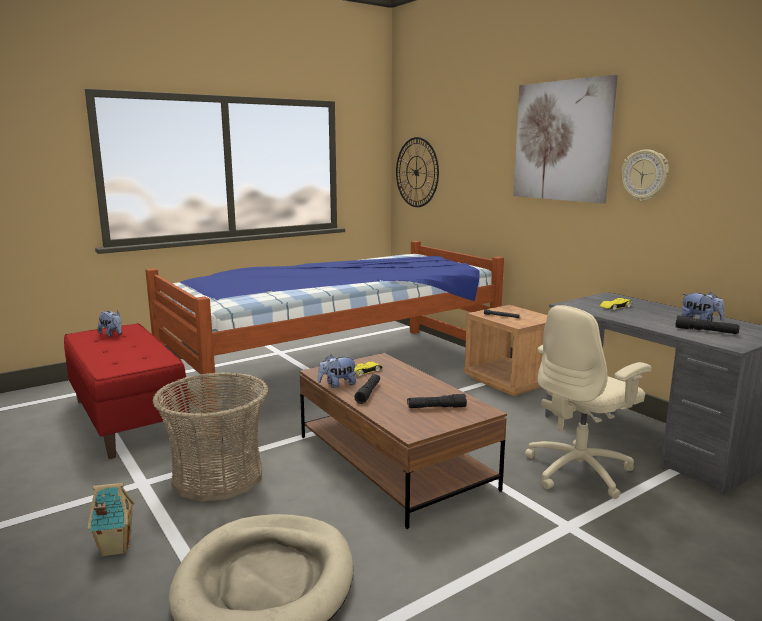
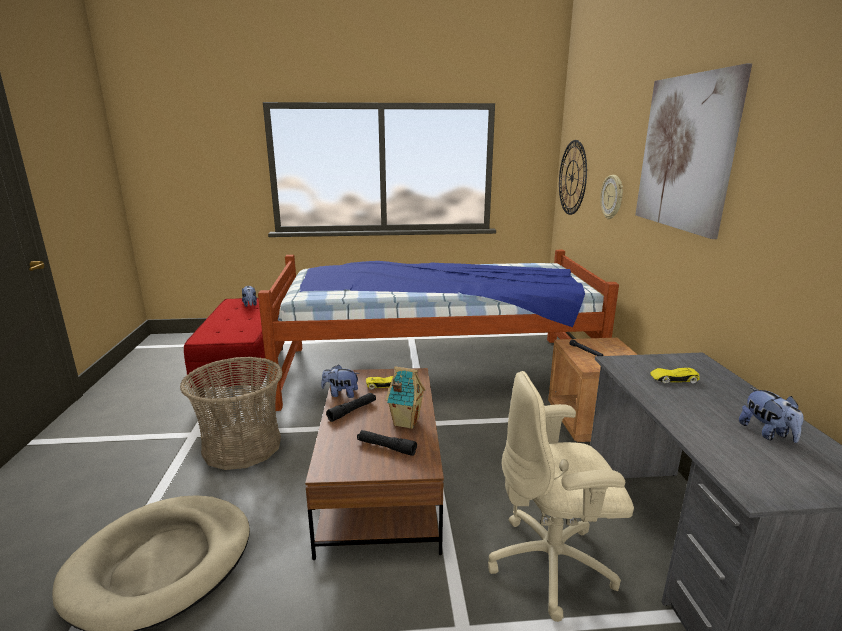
camera: 30 degrees right, 5 degrees up
(115, 548) = (120, 485): toy house -> toy house (405, 422)
(645, 175) = (763, 208): wall clock -> wall clock (612, 197)
(706, 331) = (750, 453): black flashlight -> none

